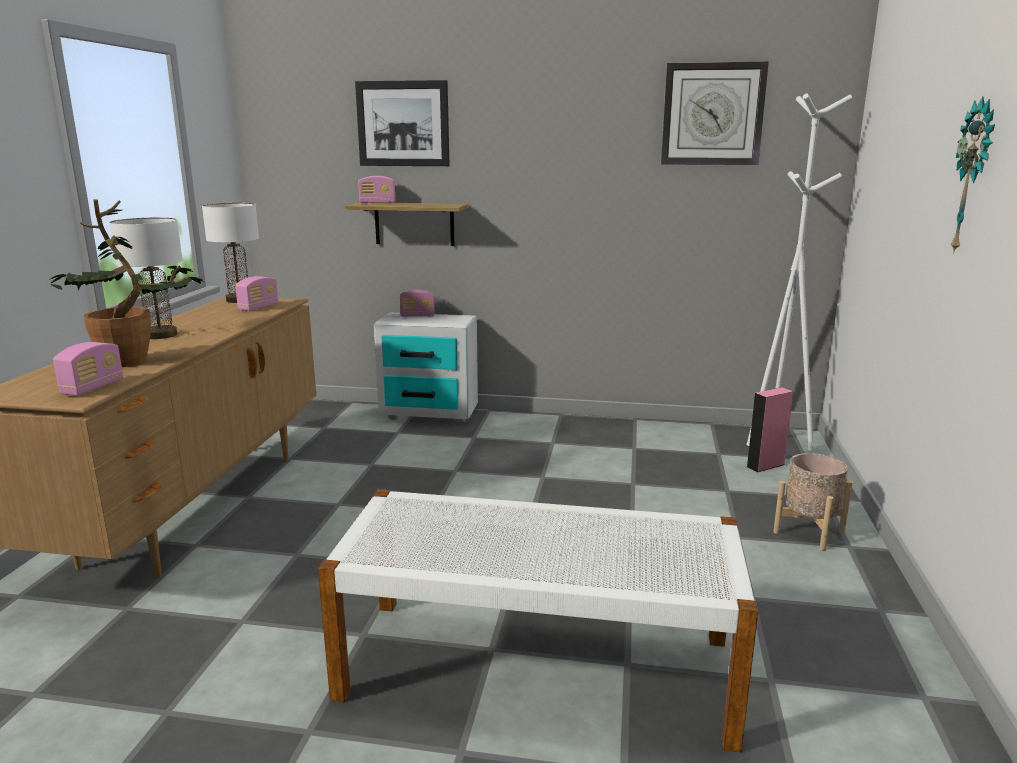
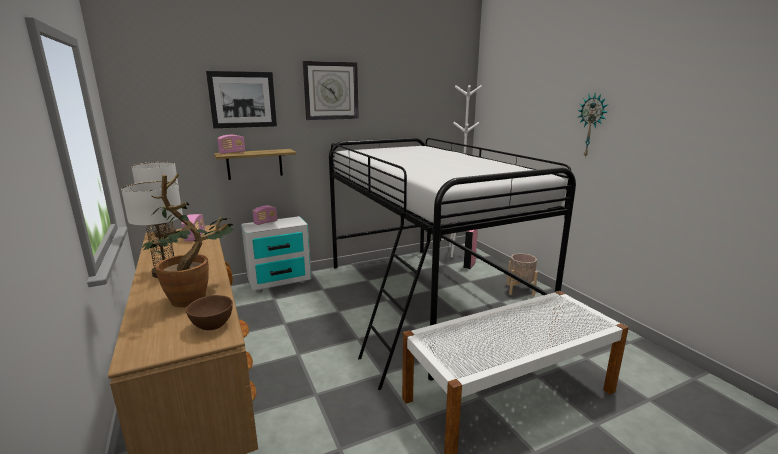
camera: 35 degrees left, 0 degrees up
(93, 387) = (212, 325): radio -> brown bowl
(602, 493) = (424, 299): none -> black bed
(712, 114) = (416, 94): wall clock -> wall clock (331, 91)

